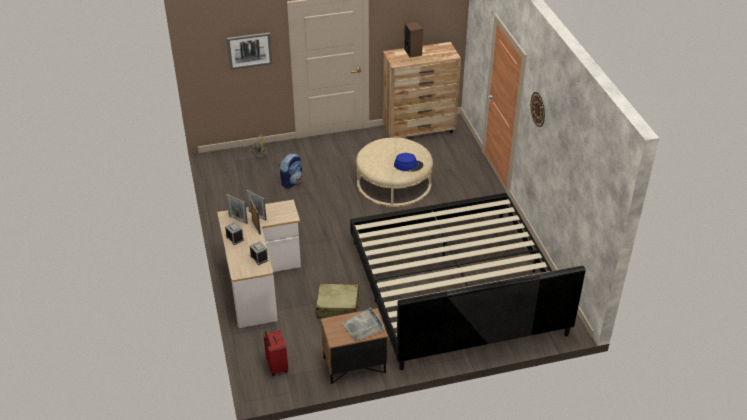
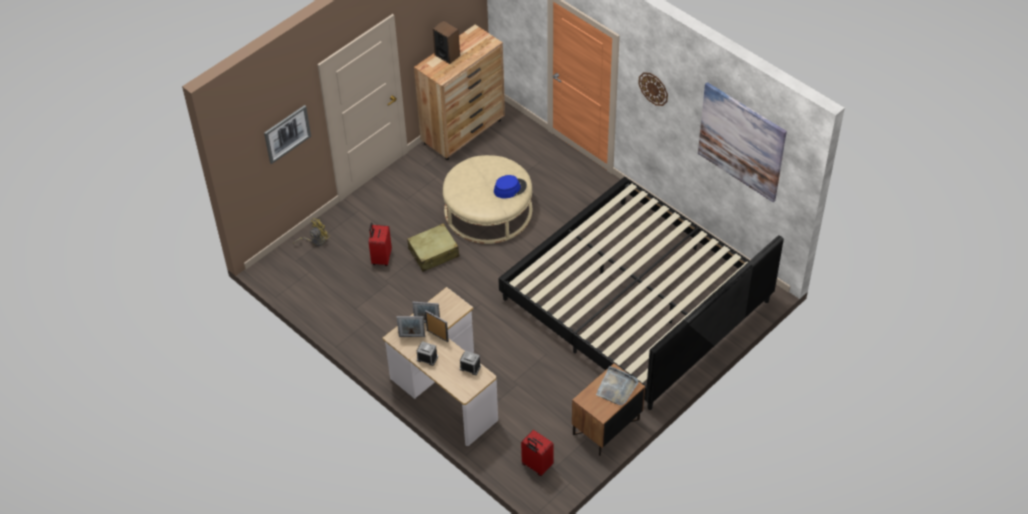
camera: 30 degrees left, 10 degrees up
(292, 182) = (381, 258): backpack -> red suitcase
(338, 307) = (544, 376): beige suitcase -> beige suitcase (434, 253)
(581, 167) = (741, 141): none -> picture

